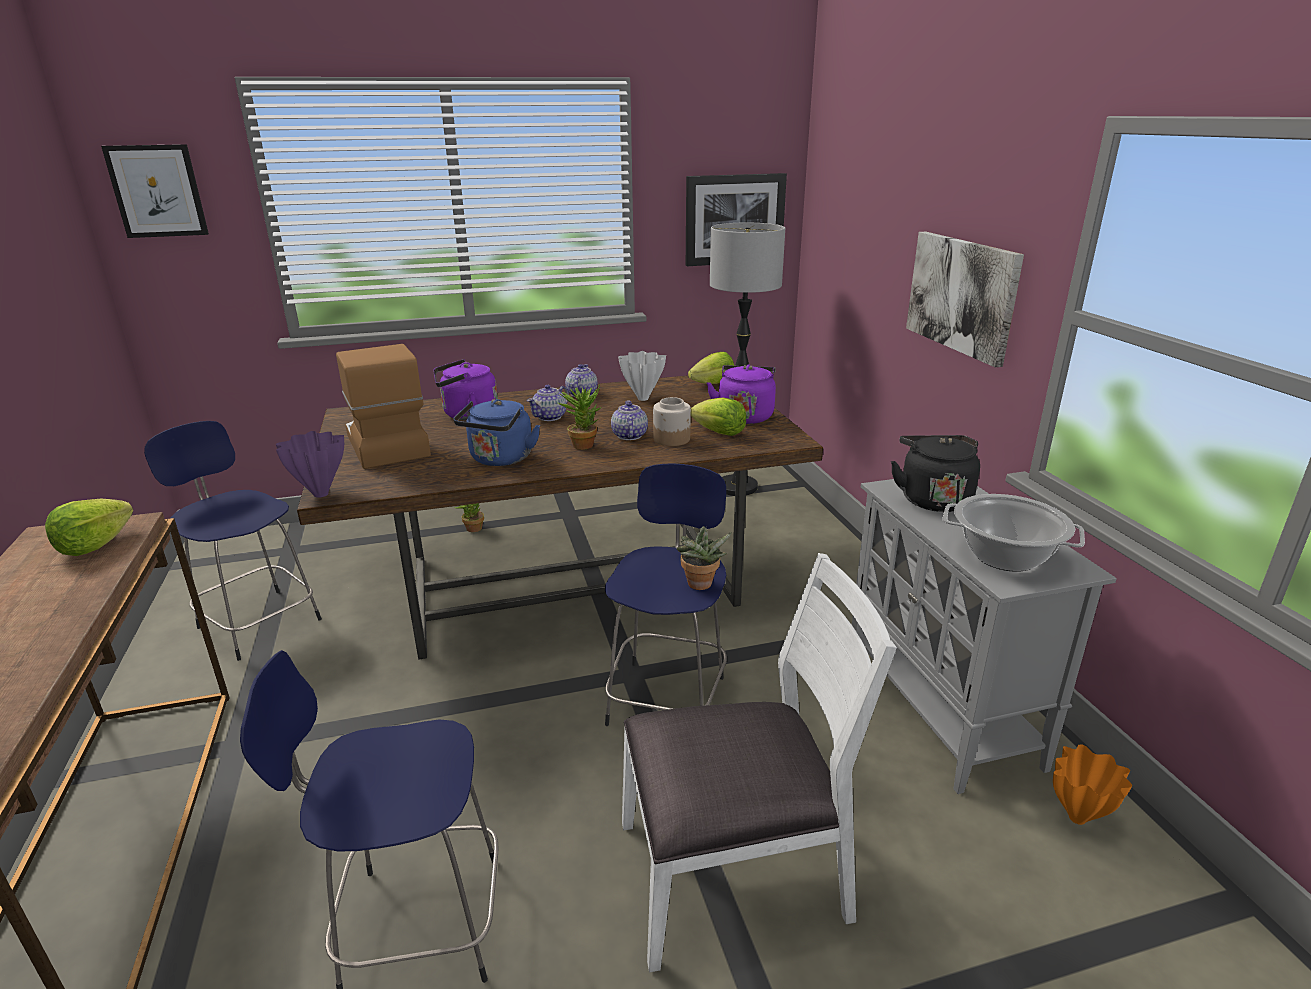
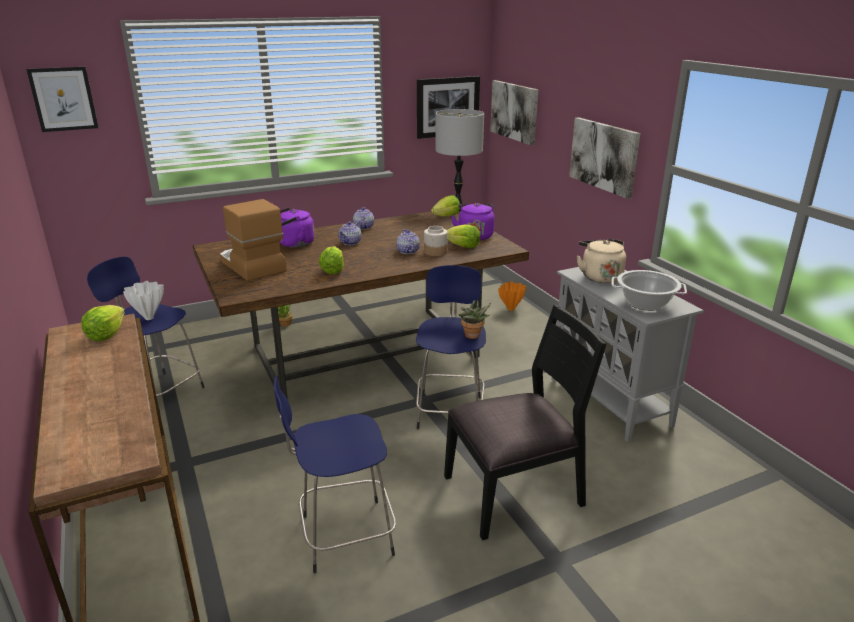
camera: 10 degrees left, 0 degrees up
(321, 493) = (229, 297): purple vase -> none
(500, 459) = (333, 270): blue kettle -> lettuce
(583, 444) = (381, 258): potted plant -> none
(643, 398) = (405, 228): white vase -> white vase (149, 318)
(734, 873) = (515, 492): white chair -> black chair
(834, 227) = (514, 111): none -> picture
(932, 498) = (600, 277): black kettle -> beige kettle
(1078, 818) = (692, 446): orange vase -> orange vase (511, 309)

